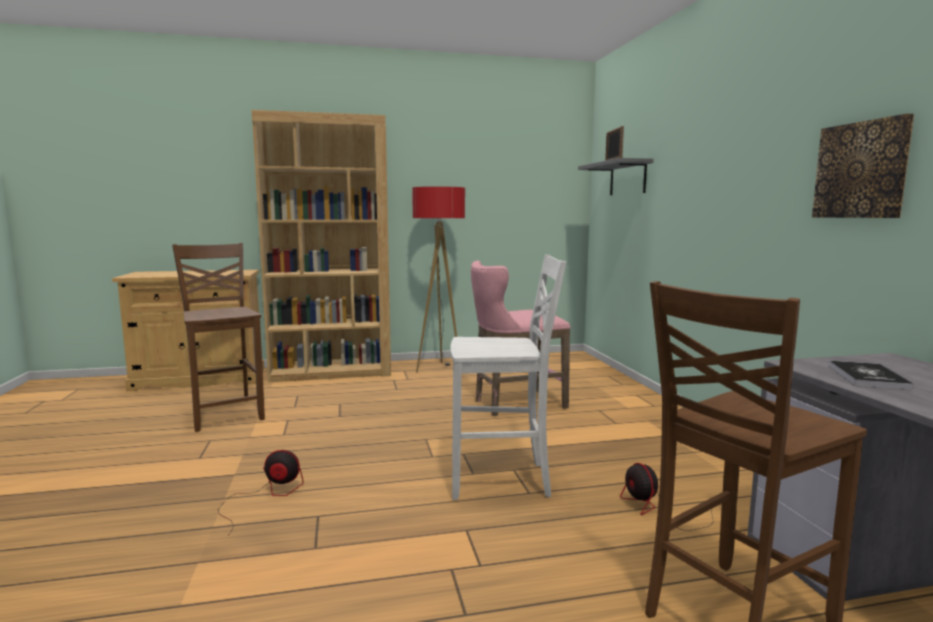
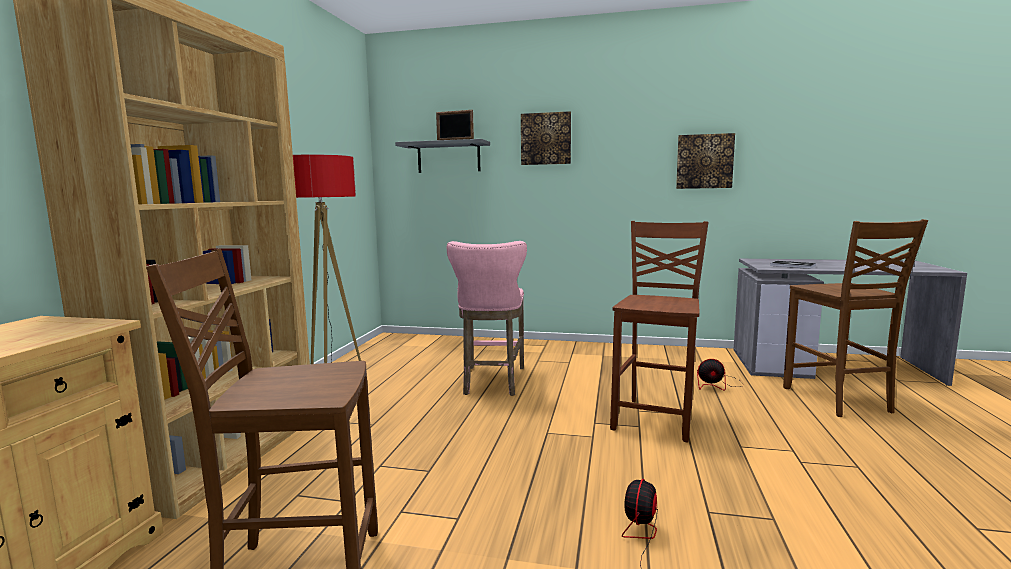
camera: 65 degrees left, 0 degrees up
(501, 480) = (656, 418): white chair -> brown chair
(693, 150) = (546, 139): none -> picture

